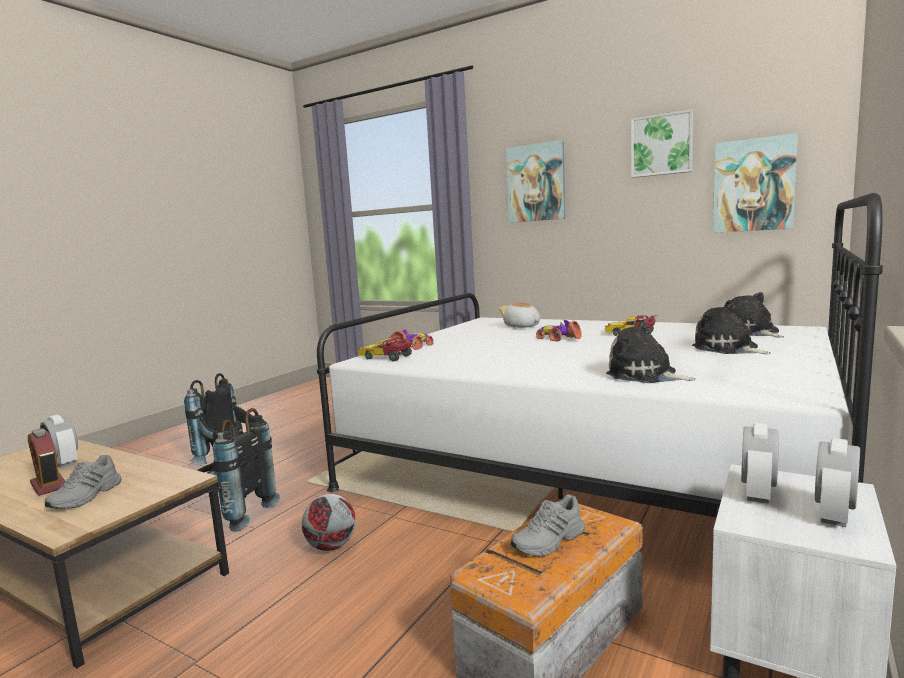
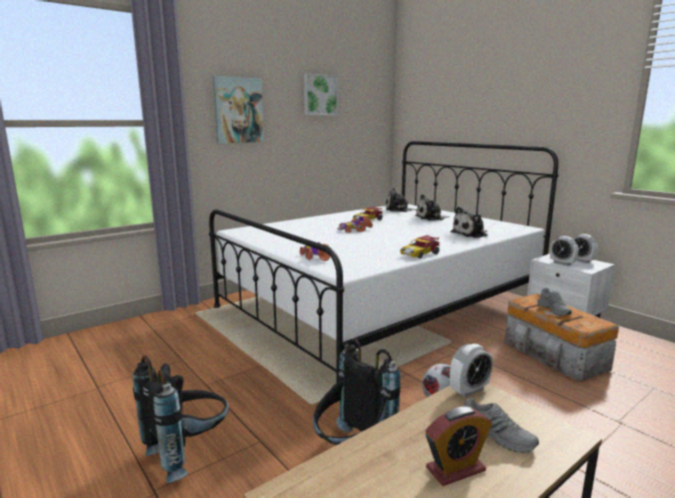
camera: 70 degrees left, 5 degrees up
(64, 463) = (380, 472): alarm clock -> alarm clock (469, 390)
(387, 357) = (345, 265): toy car -> toy car (420, 254)
(522, 327) = (293, 229): plush toy -> none
(753, 185) = (361, 127): picture -> none

